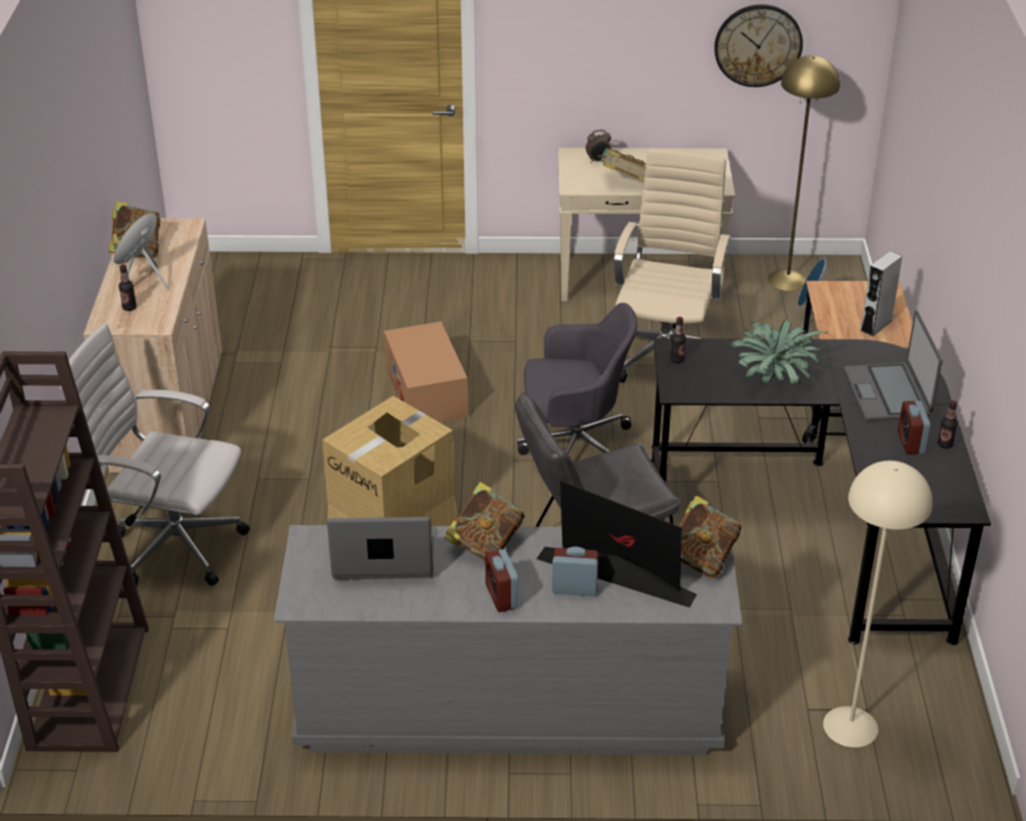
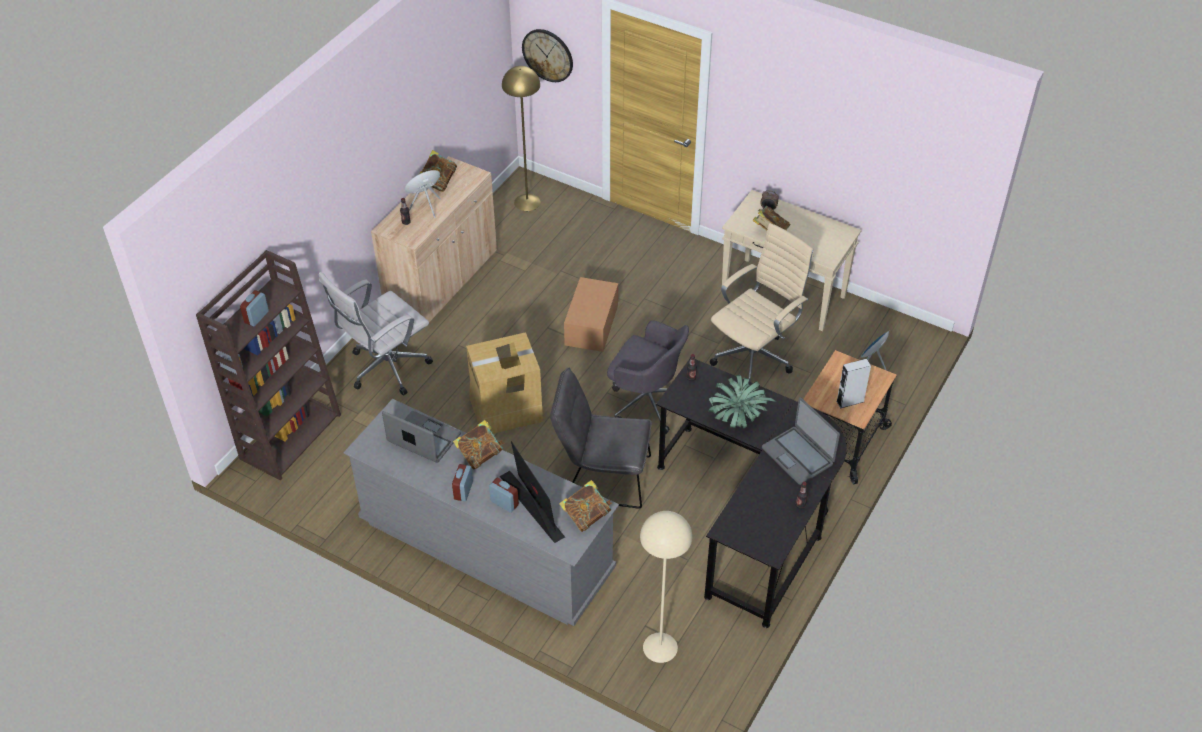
camera: 30 degrees right, 10 degrees up
(172, 546) = (385, 369): white office chair -> white office chair turned 90 degrees counterclockwise
(758, 45) = (890, 171): wall clock -> wall clock (548, 55)
(787, 279) = (882, 331): yellow floor lamp -> yellow floor lamp (527, 202)
(888, 394) = (798, 455): laptop -> laptop turned 60 degrees counterclockwise
(910, 443) = (780, 495): alarm clock -> alarm clock (256, 317)

